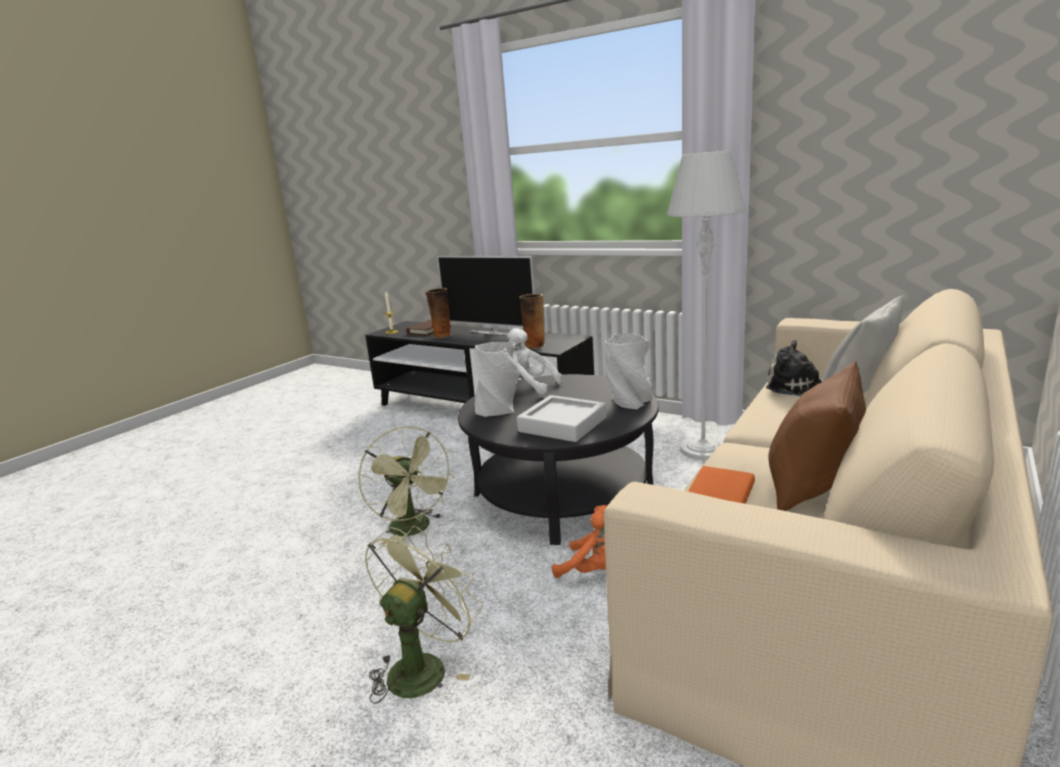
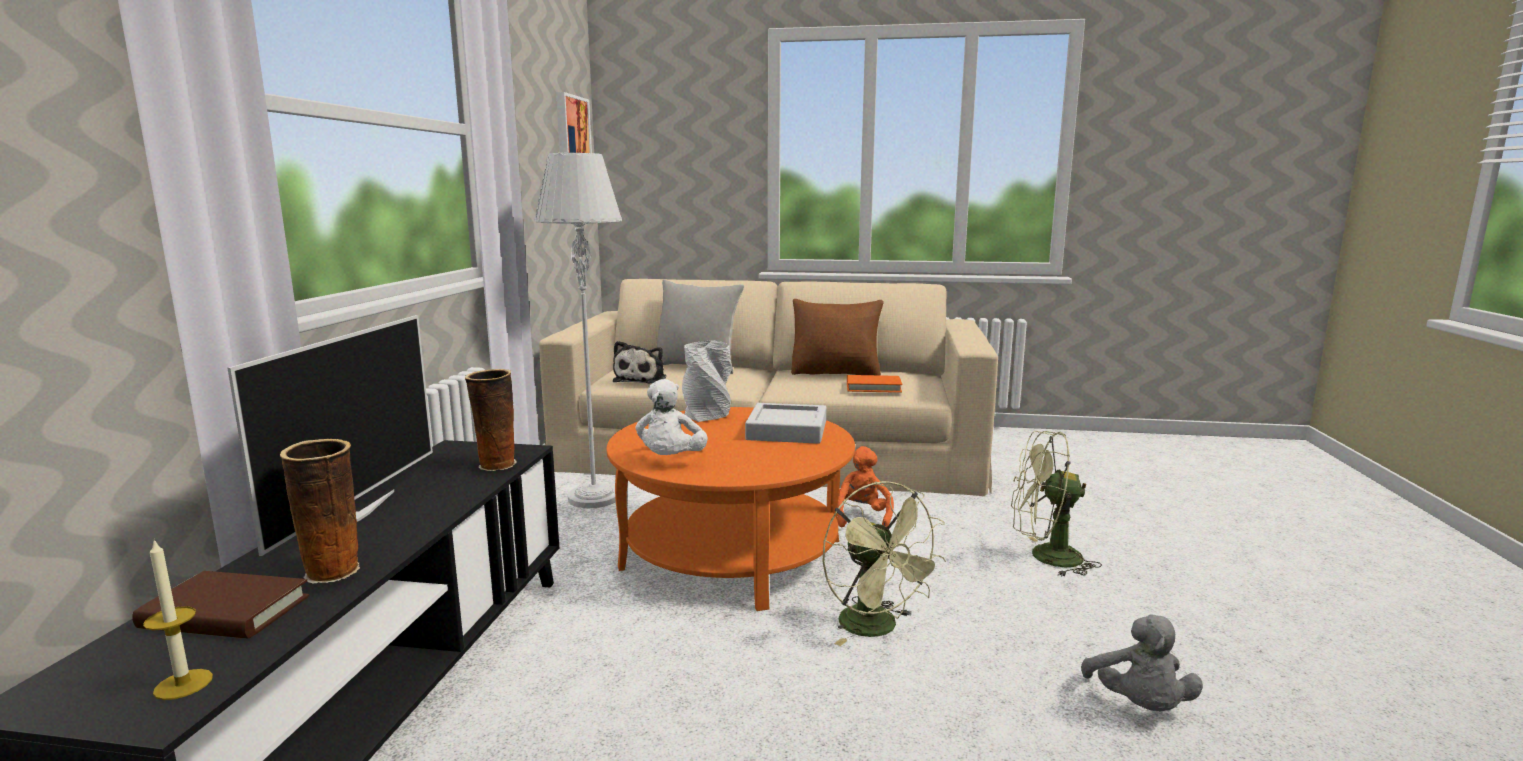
camera: 115 degrees left, 5 degrees down
(239, 602) = (1138, 705): none -> grey plush toy
(415, 529) = (877, 628): green fan -> green fan turned 120 degrees clockwise
(498, 409) = (758, 462): grey vase -> none
(563, 494) = (732, 553): black coffee table -> orange coffee table
(984, 87) = (571, 130): none -> picture

